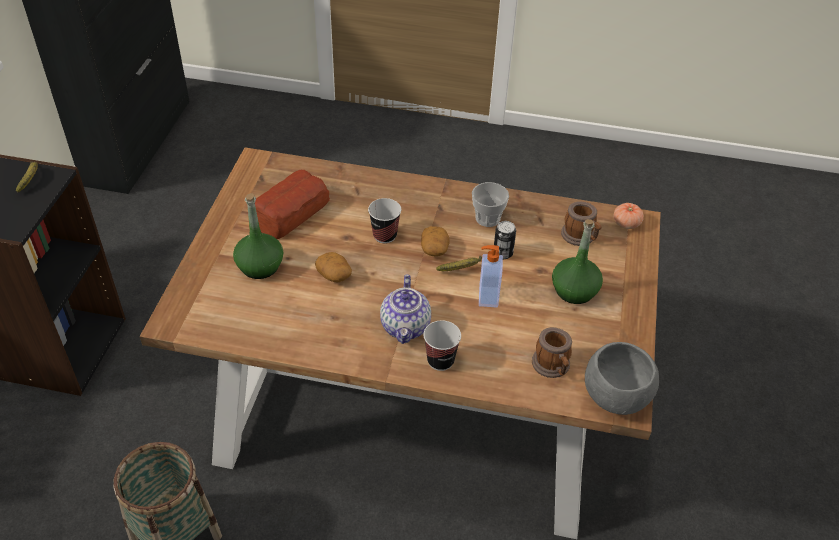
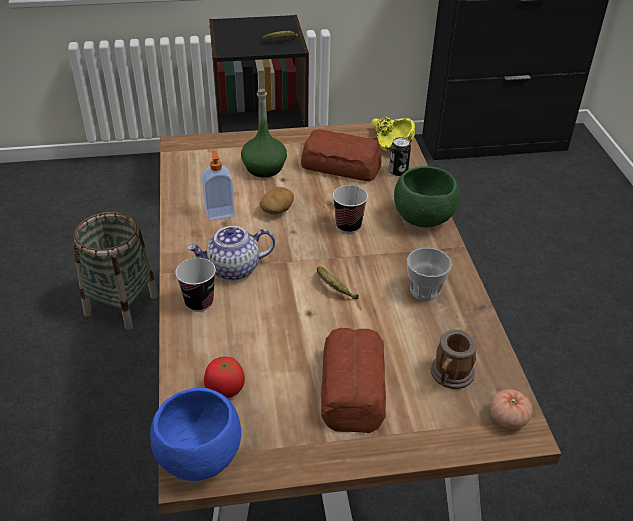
camera: 70 degrees right, 5 degrees down
(273, 171) = (388, 142): none -> yellow bowl
(400, 189) = (423, 219): none -> green bowl
(434, 249) = (351, 263): potato -> none
(487, 297) = (303, 316): soap dispenser -> soap dispenser (219, 212)
(502, 253) = (377, 314): can -> can (398, 171)
(552, 367) = (225, 390): mug -> tomato
(574, 290) = (353, 387): green bottle -> bread
(615, 397) = (199, 457): grey bowl -> blue bowl

